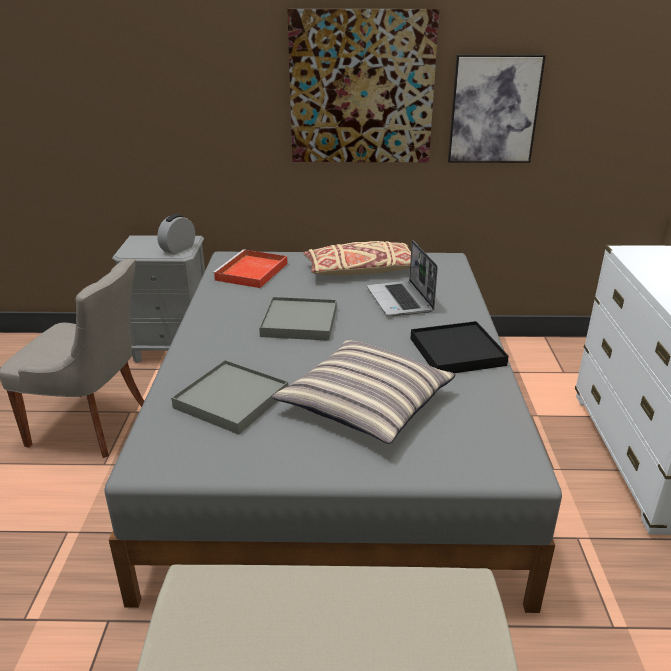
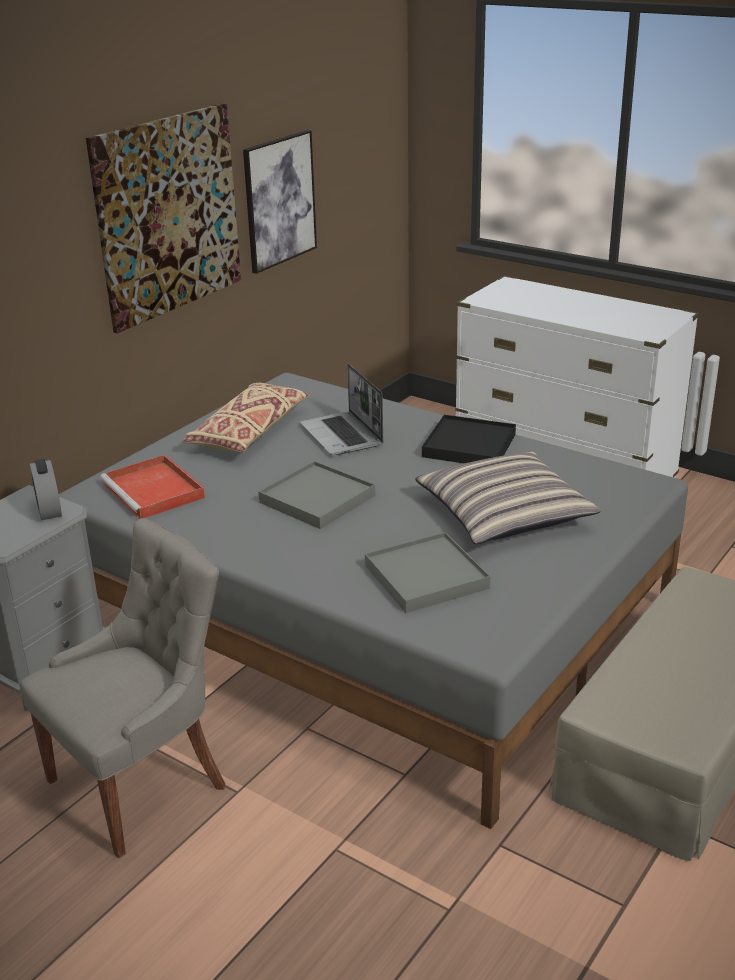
camera: 55 degrees left, 0 degrees up
(400, 300) = (343, 435): laptop -> laptop turned 45 degrees clockwise

